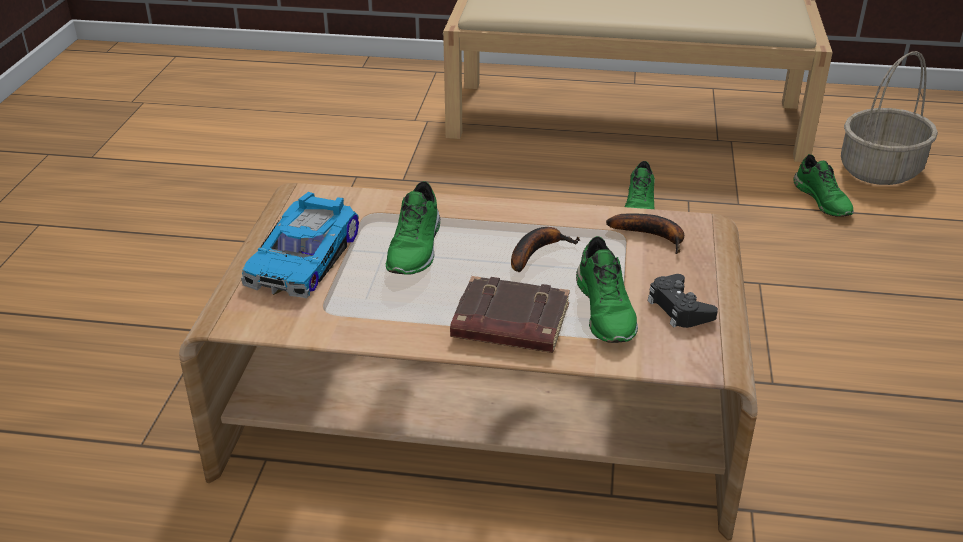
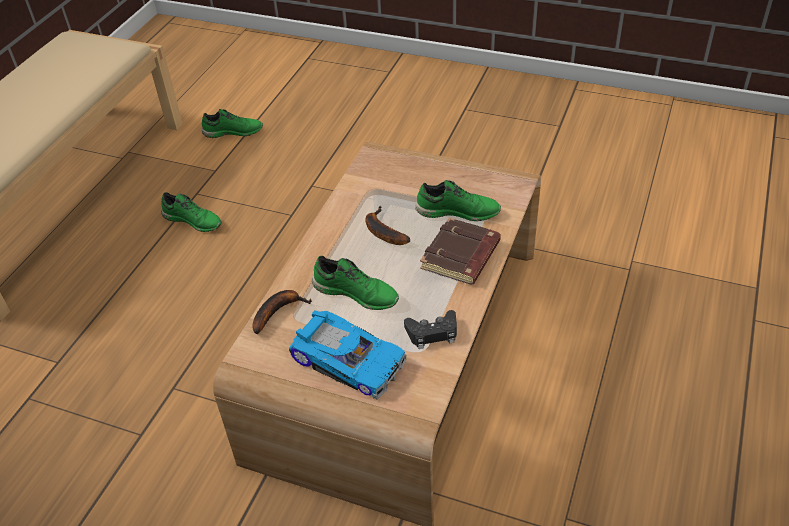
camera: 75 degrees left, 10 degrees up
(652, 236) = (380, 176): banana -> banana (278, 311)
(679, 308) = (463, 181): black game controller -> black game controller (432, 333)
(880, 170) = (212, 97): basket -> none

